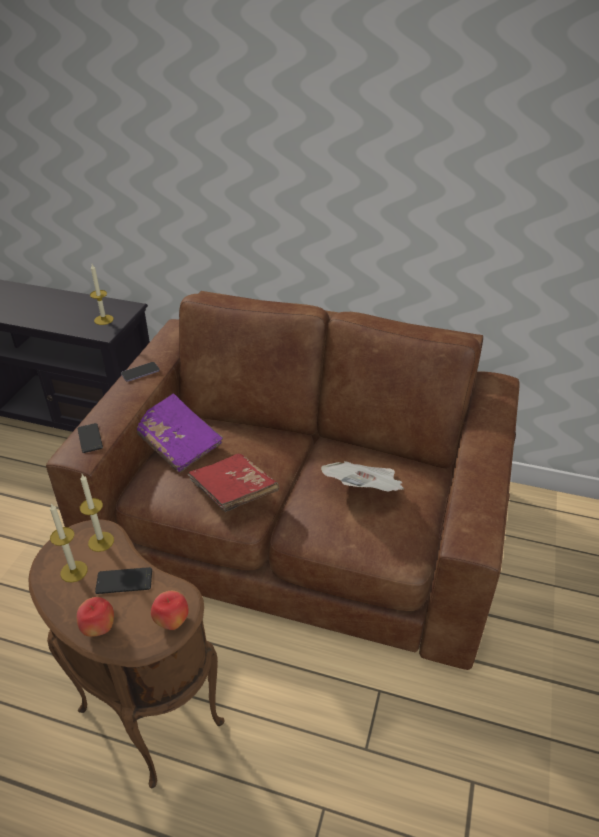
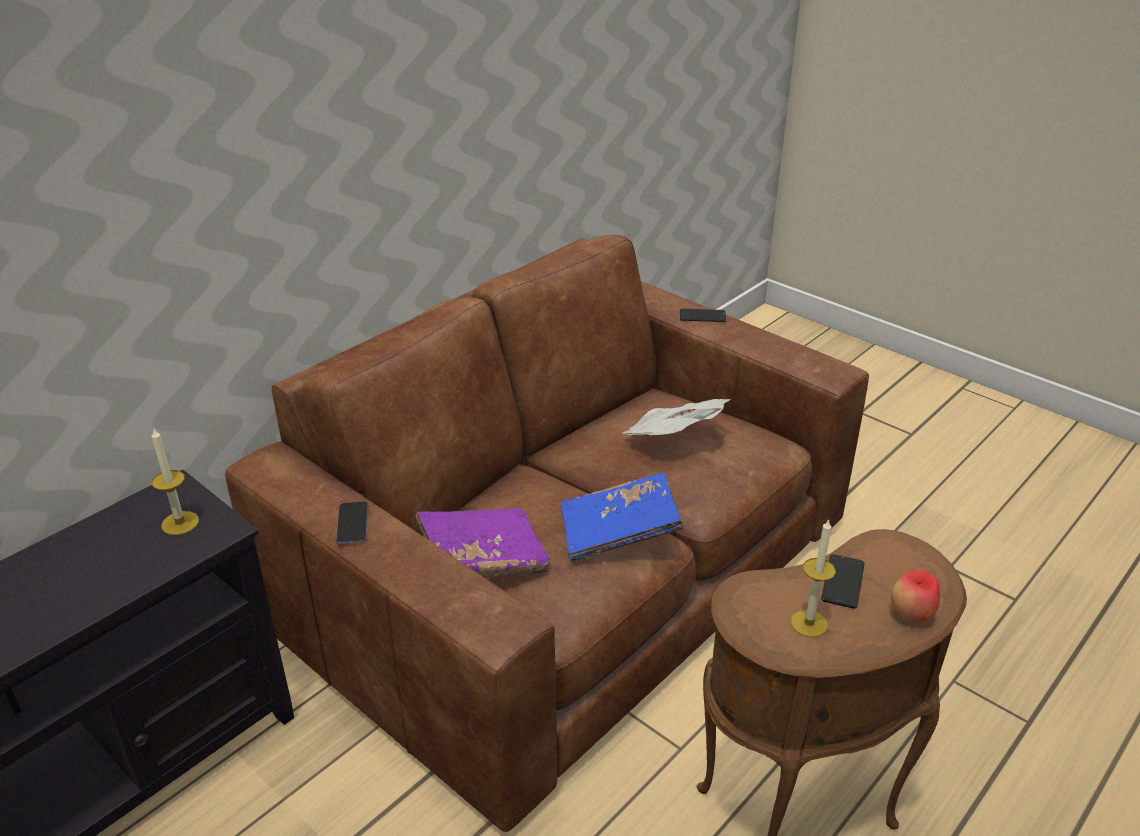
camera: 65 degrees left, 5 degrees down
(90, 438) = (477, 606): phone -> phone (702, 316)
(101, 541) = (765, 591): candle -> none
(172, 622) = (918, 555): apple -> none
(233, 492) = (619, 532): red book -> blue book

